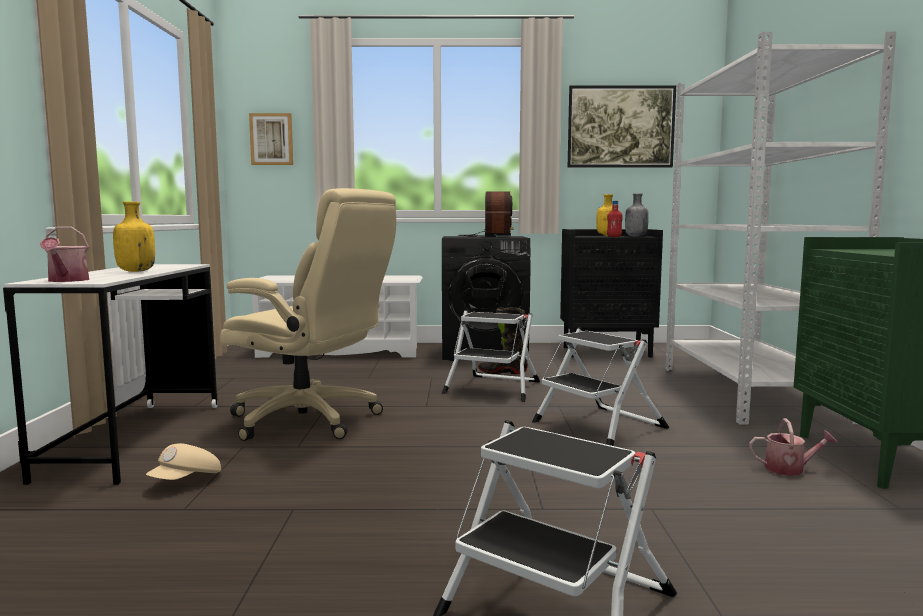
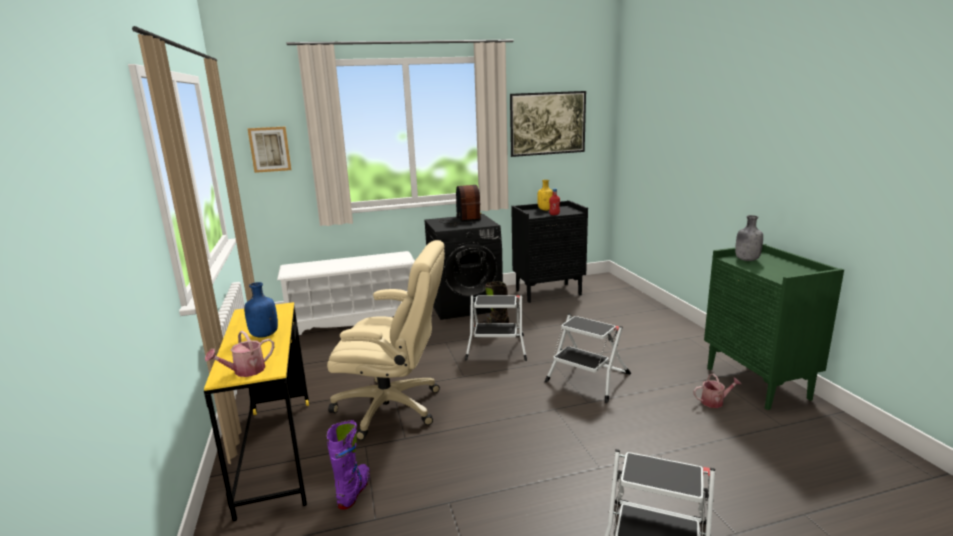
camera: 15 degrees left, 10 degrees up
(66, 280) = (245, 371): watering can -> watering can turned 75 degrees clockwise
(135, 271) = (263, 335): yellow bottle -> blue bottle
(136, 439) = (276, 453): white desk -> yellow desk
(186, 481) = (354, 491): beige cap -> purple boot
(635, 236) = (567, 211): grey bottle -> grey bottle (746, 260)
(749, 392) = (659, 327): white bookcase -> none

